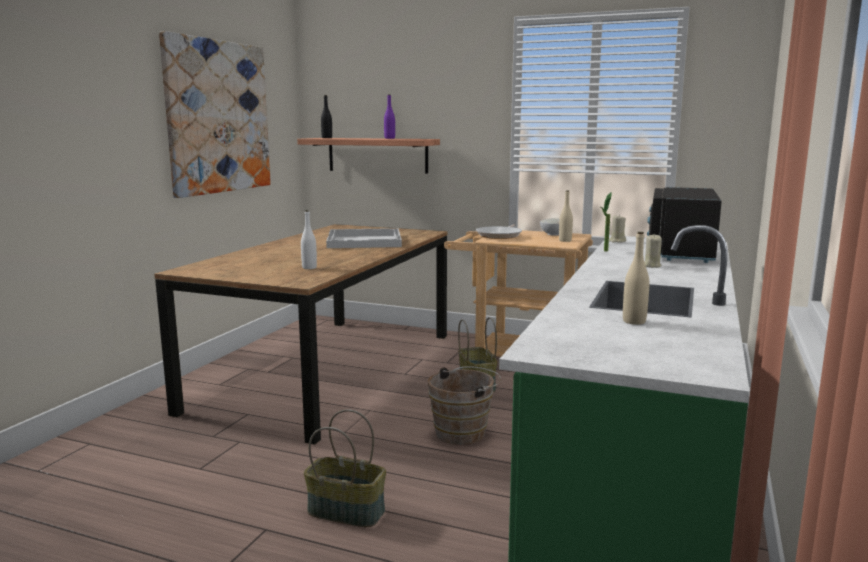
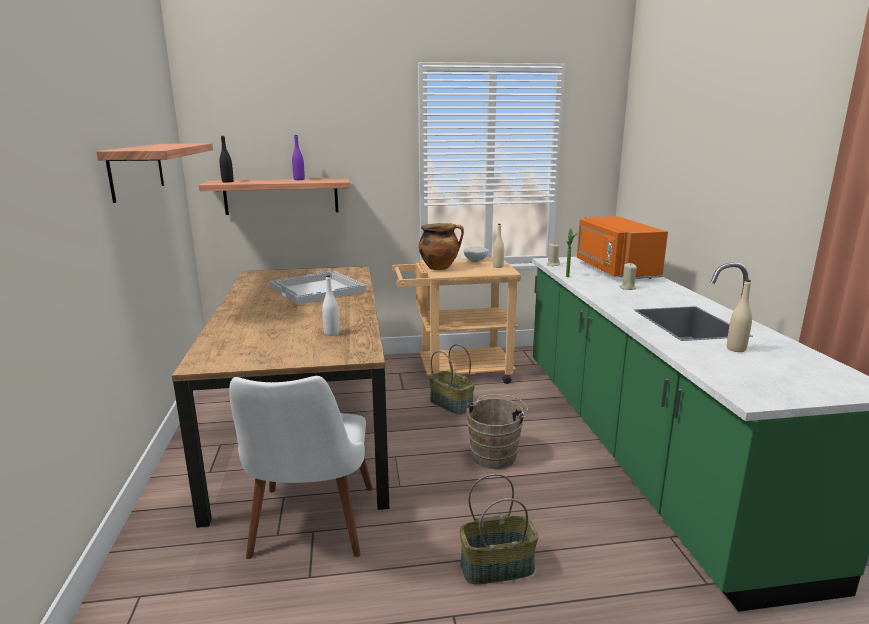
camera: 30 degrees left, 5 degrees up
(218, 117) = (137, 170): picture -> shelf
(236, 442) = (310, 532): none -> white chair
(500, 235) = (440, 268): frying pan -> cooking pot
(679, 252) = (614, 270): black microwave -> orange microwave

